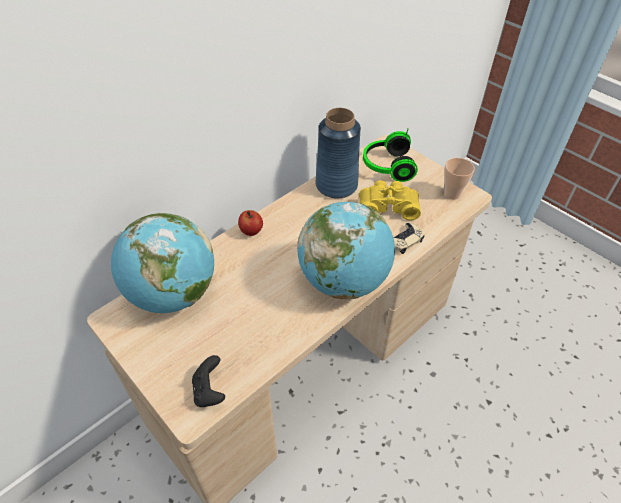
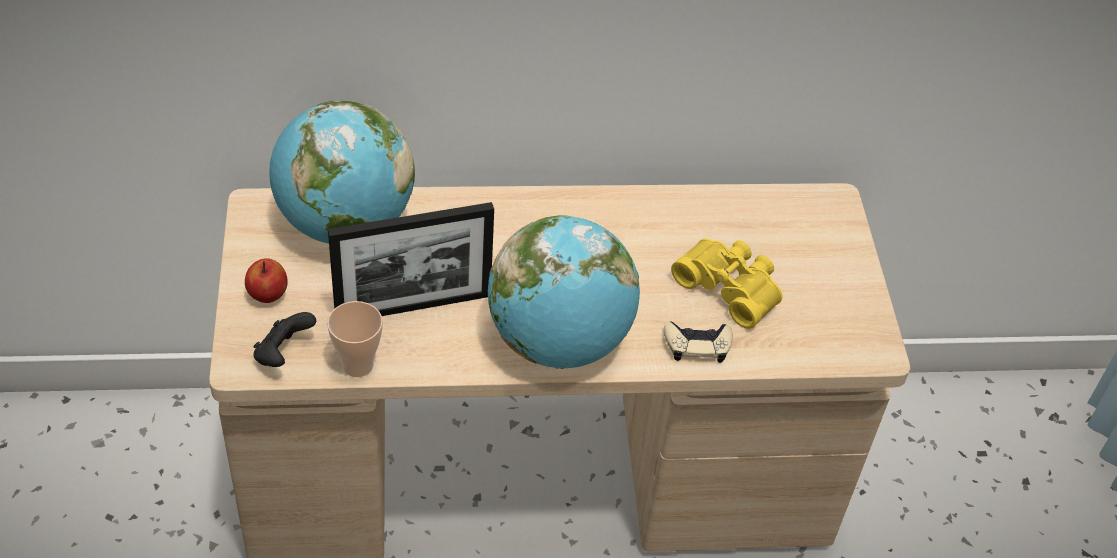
camera: 35 degrees right, 0 degrees up
(251, 231) = (509, 207): apple -> apple (268, 295)
(255, 313) = (413, 307): none -> picture frame
(336, 185) = (689, 214): blue vase -> none
(387, 166) = (796, 233): headphones -> none
(452, 194) = (848, 330): cup -> cup (357, 365)

